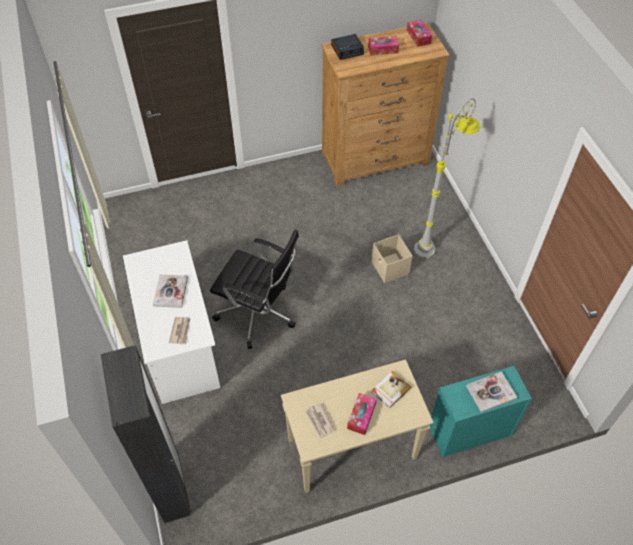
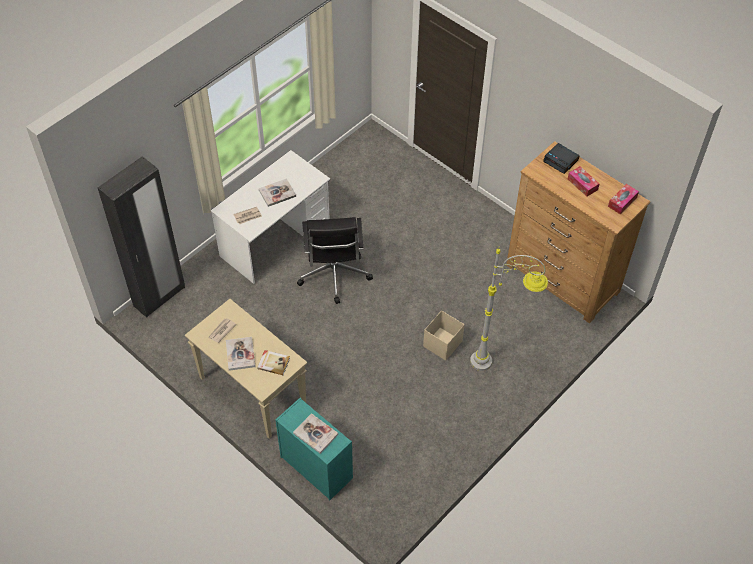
camera: 60 degrees right, 0 degrees up
(361, 416) = (240, 354): tissue box -> book

